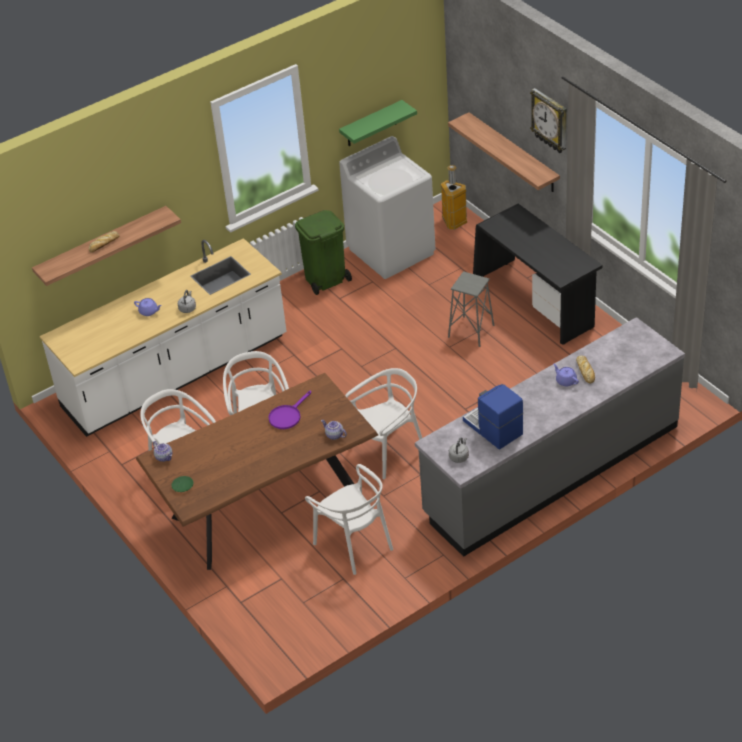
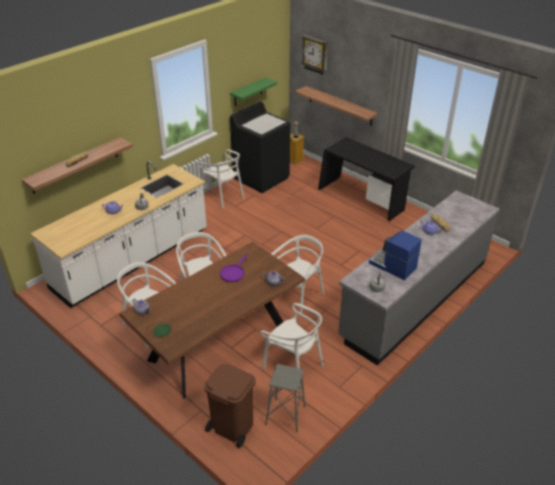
camera: 15 degrees left, 5 degrees down
(258, 610) = (232, 427): none -> brown trash can
(325, 279) = (223, 196): green trash can -> white chair
(391, 251) = (261, 178): white washing machine -> black washing machine
(471, 331) = (327, 218): grey stool -> grey stool (285, 415)
(550, 121) = (373, 74): wall clock -> wall clock (315, 55)

